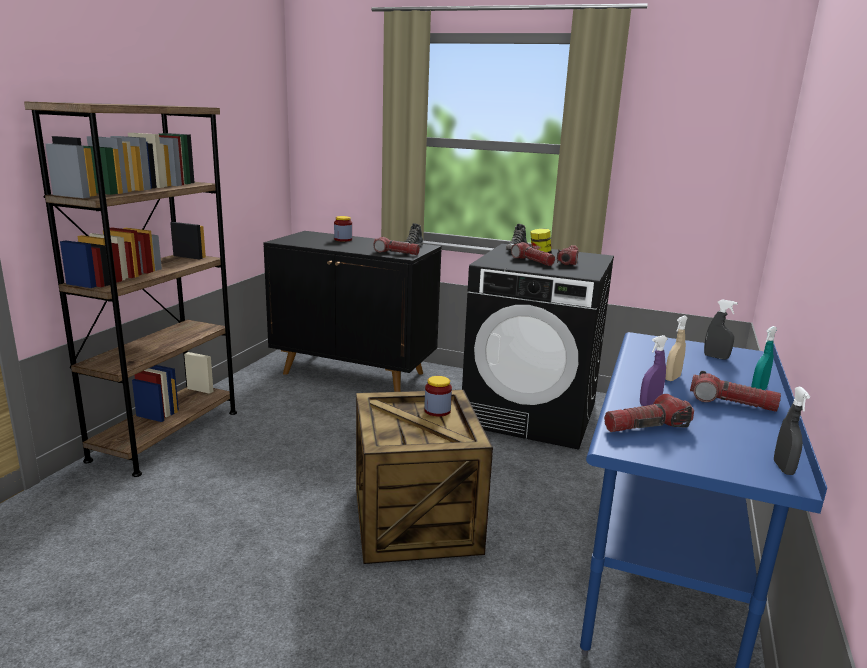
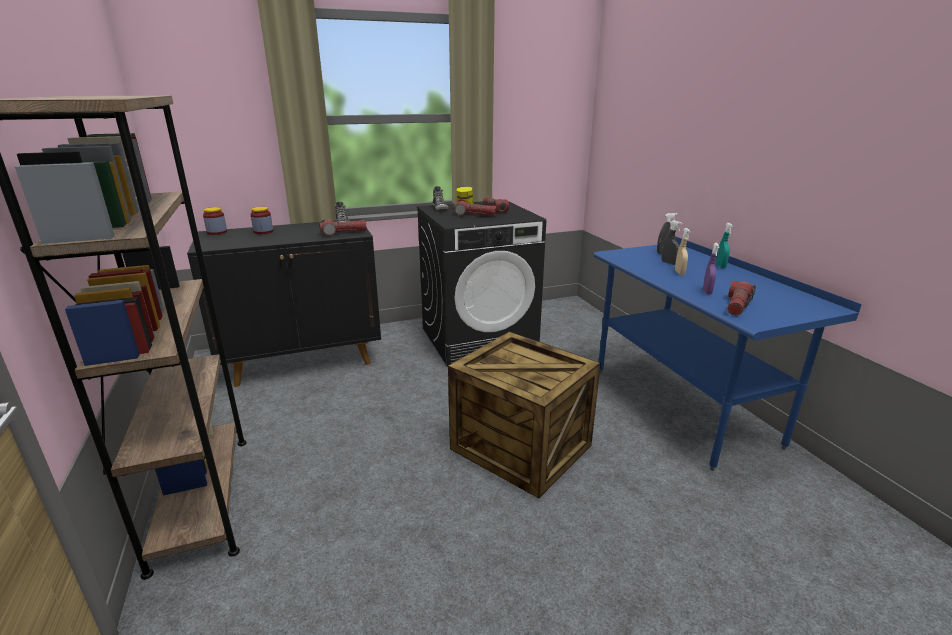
camera: 40 degrees left, 5 degrees up
(437, 411) = (517, 354): jar -> jar (217, 232)
(731, 403) = (729, 277): flashlight -> none
(783, 468) = (817, 303): grey spray bottle -> grey spray bottle (668, 263)

